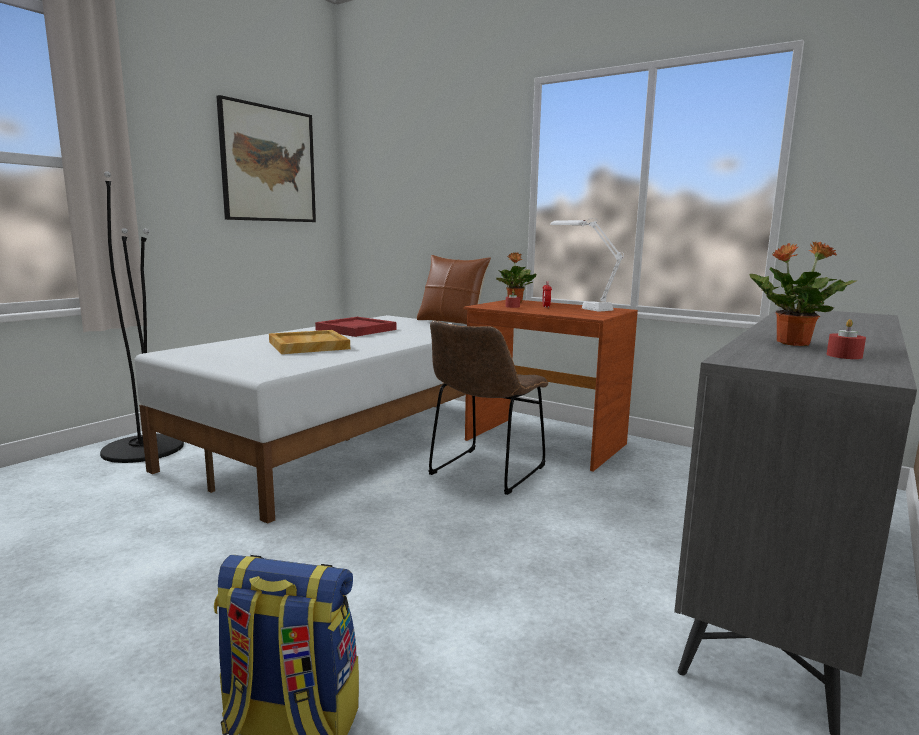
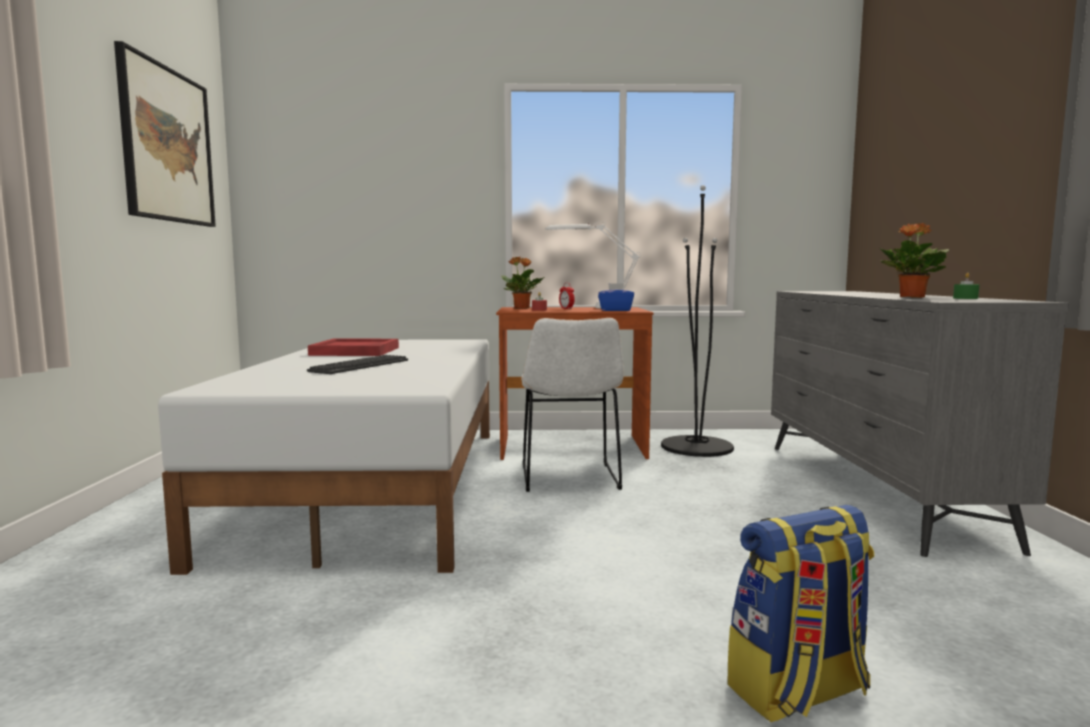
camera: 35 degrees left, 5 degrees down
(143, 449) = (102, 554): black floor lamp -> black floor lamp (696, 446)
(308, 345) = (360, 366): beige tray -> keyboard
(451, 322) = (429, 339): brown pillow -> none
(484, 472) = (570, 479): brown chair -> white chair
(576, 314) = (615, 310): none -> blue tissue box
(844, 356) = (965, 298): red candle -> green candle

